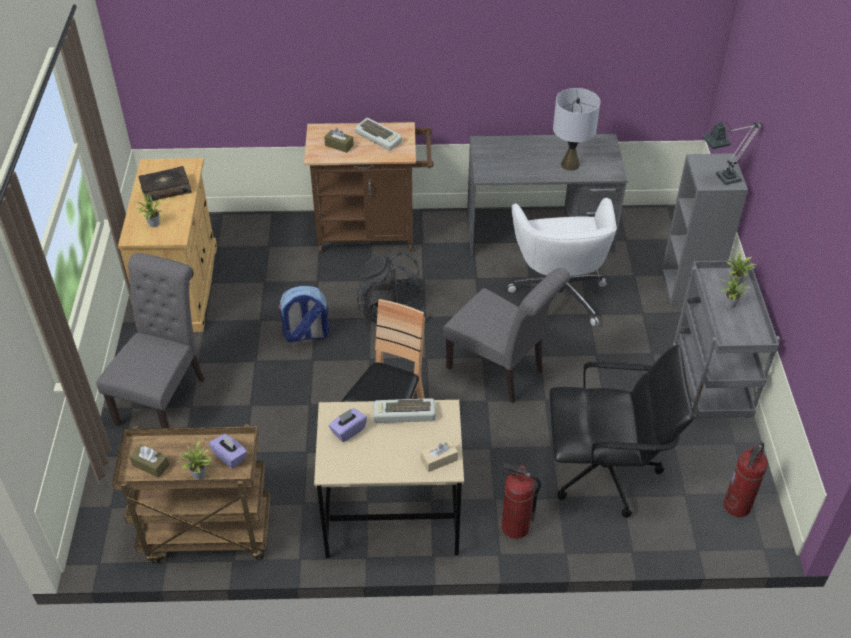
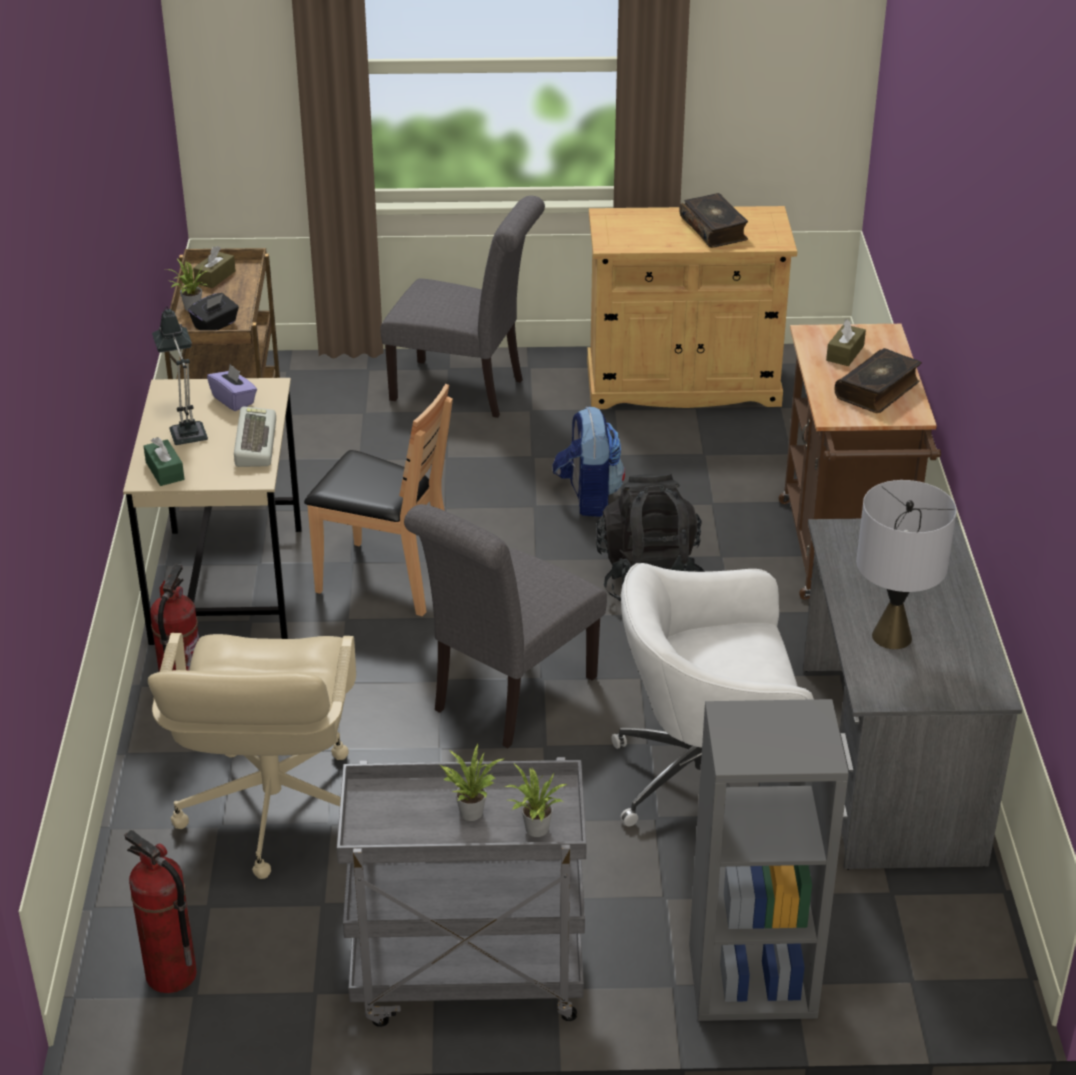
camera: 90 degrees right, 10 degrees down
(152, 224) = (634, 226): potted plant -> none
(230, 456) = (215, 325): purple tissue box -> black tissue box
(379, 137) = (878, 390): keyboard -> book
(439, 460) = (165, 471): beige tissue box -> green tissue box
(605, 472) = (272, 810): black office chair -> beige office chair
(723, 179) = (747, 741): table lamp -> table lamp (187, 430)

